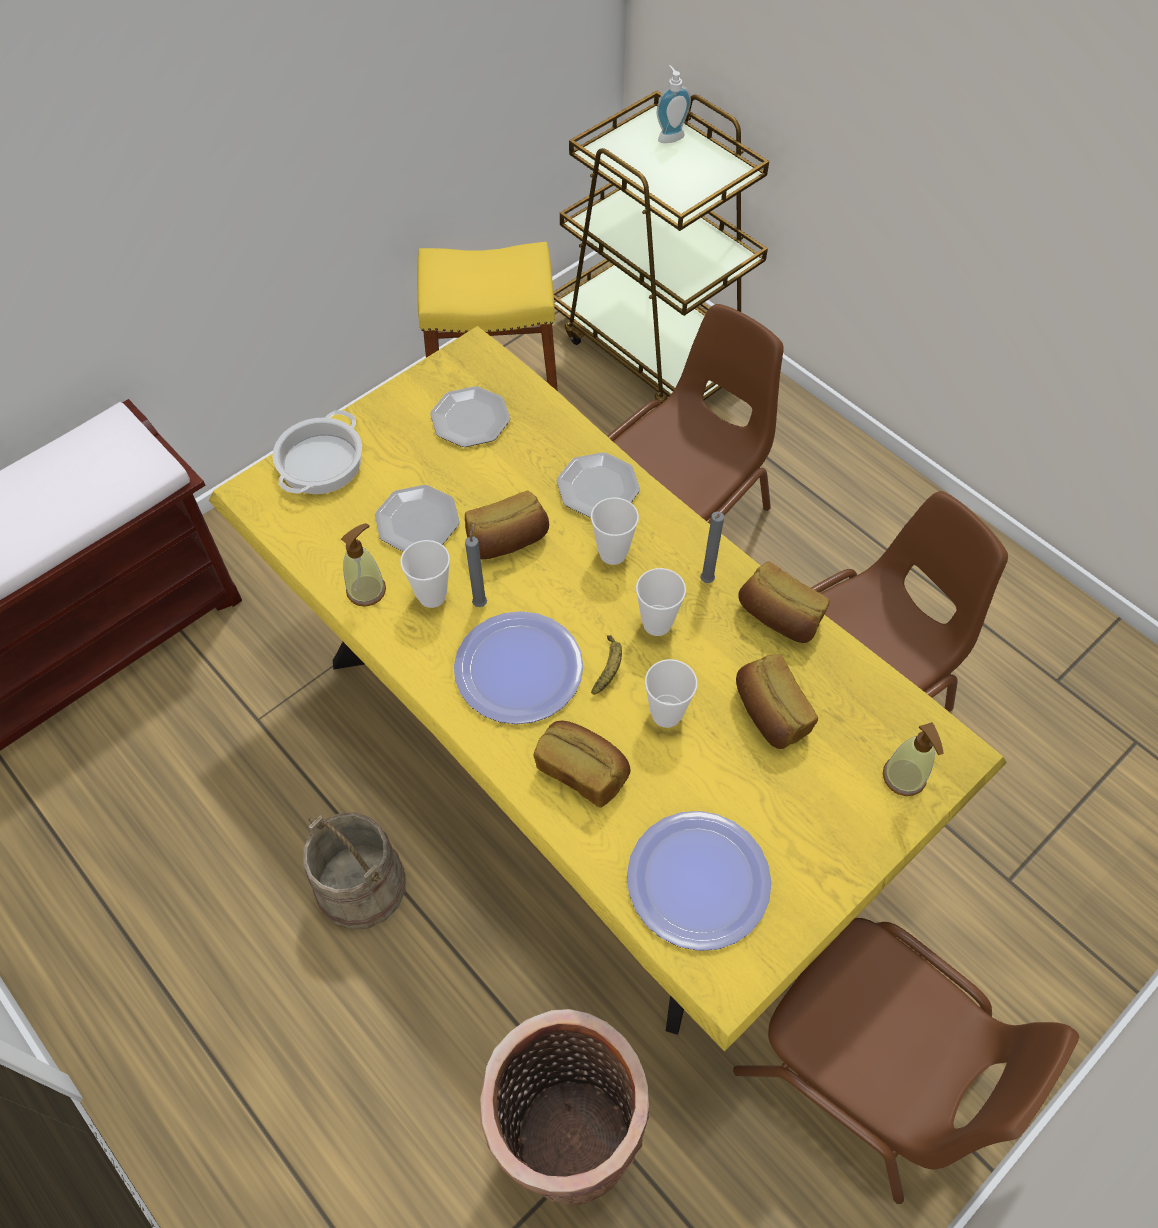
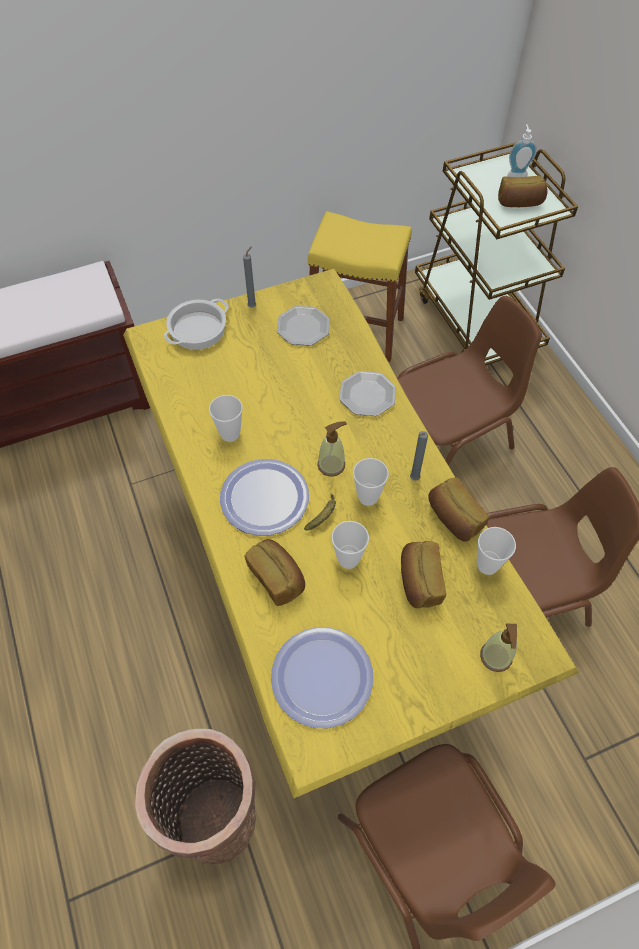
camera: 20 degrees right, 0 degrees up
(360, 886) = (150, 608): beige bucket -> none
(366, 590) = (191, 418): soap dispenser -> soap dispenser (331, 465)
(417, 522) = (241, 384): plate -> none
(481, 602) = (259, 447): grey candle -> grey candle (253, 306)
(508, 541) = (293, 413): bread -> bread (519, 203)
(613, 553) = (358, 441): cup -> cup (487, 565)

